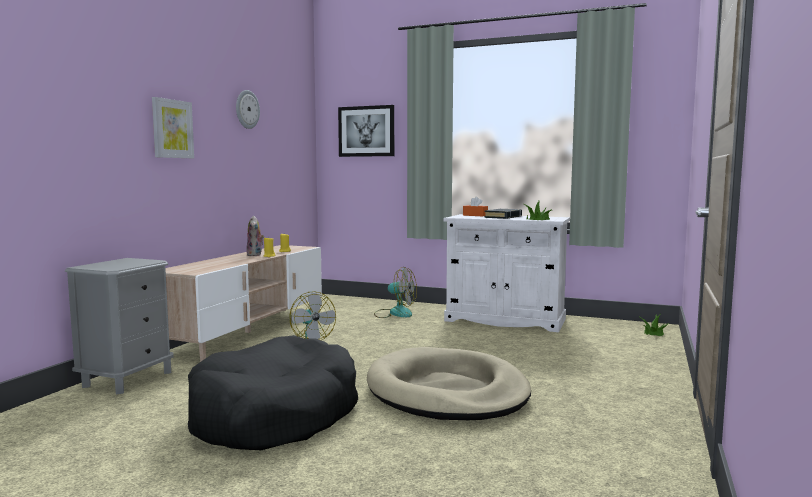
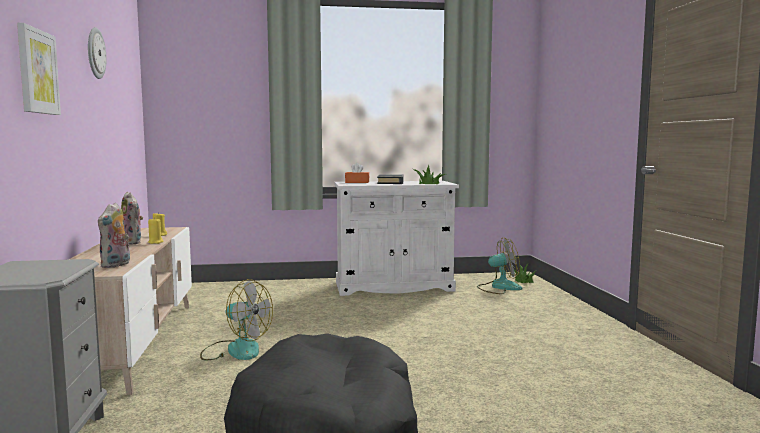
camera: 30 degrees left, 0 degrees up
(208, 268) = (116, 265): none -> plush toy
(366, 131) = (213, 90): picture -> none
(395, 313) = (277, 294): fan -> fan (499, 287)
(447, 391) = (455, 366): beige dog bed -> none

